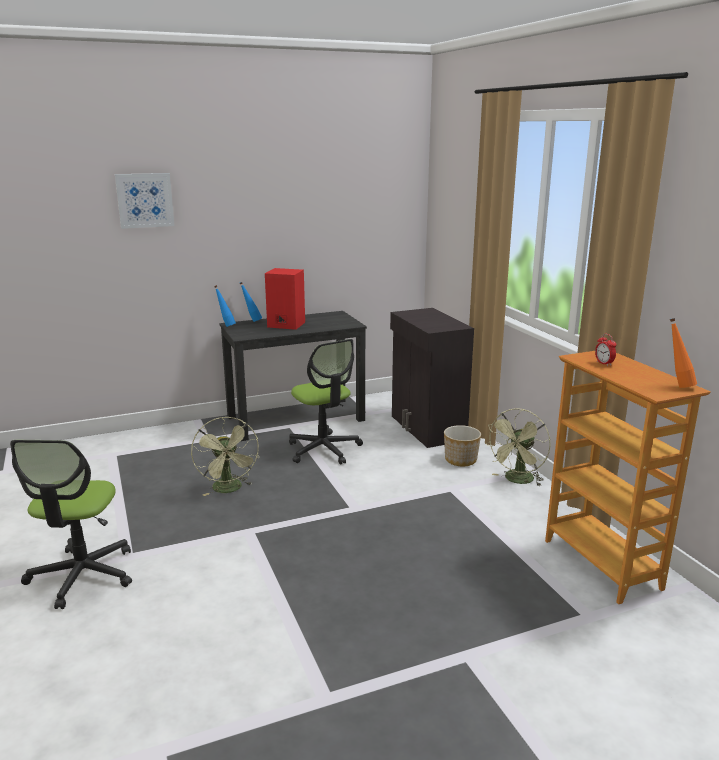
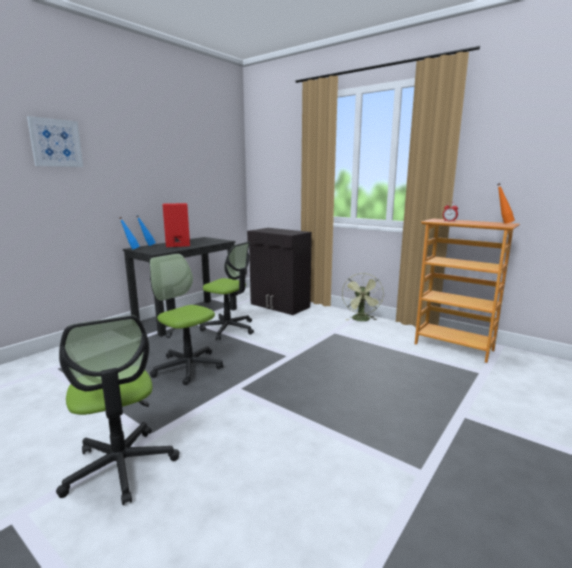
camera: 30 degrees left, 5 degrees down
(229, 489) = (187, 367): green fan -> office chair
(461, 460) = (319, 317): planter -> none

